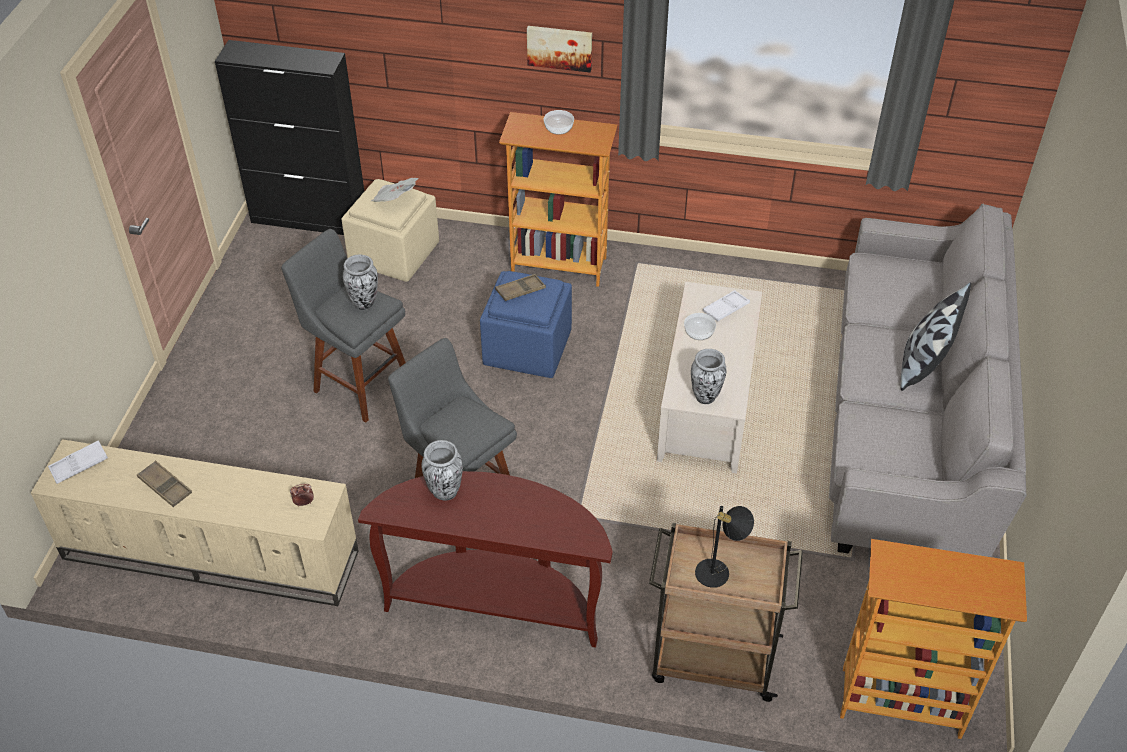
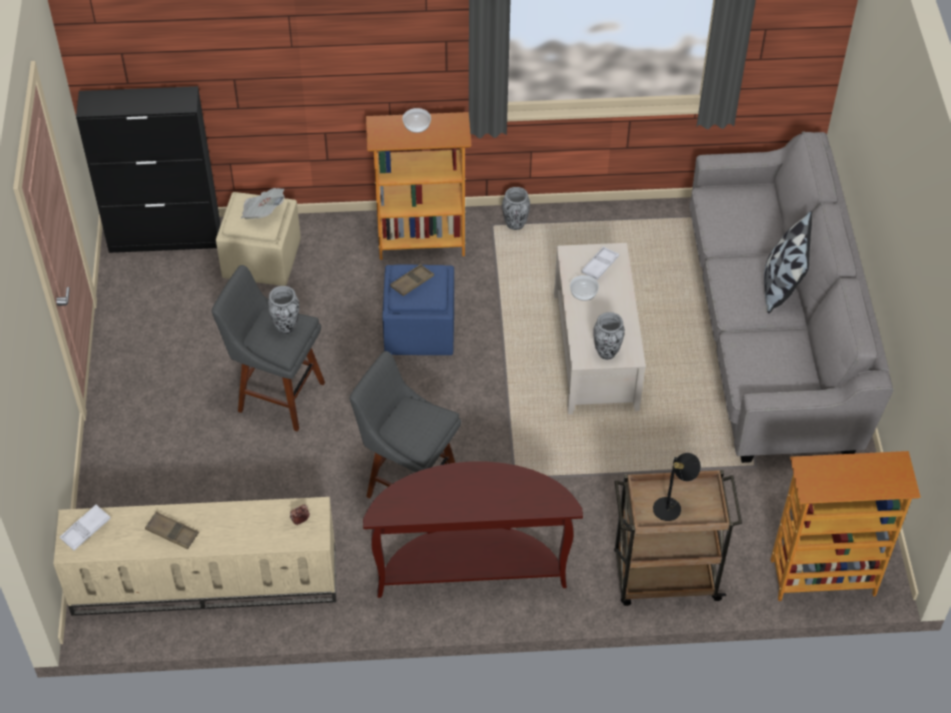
camera: 15 degrees left, 5 degrees up
(445, 491) = (427, 487): vase -> vase (515, 224)
(560, 47) = (406, 52): picture -> none

